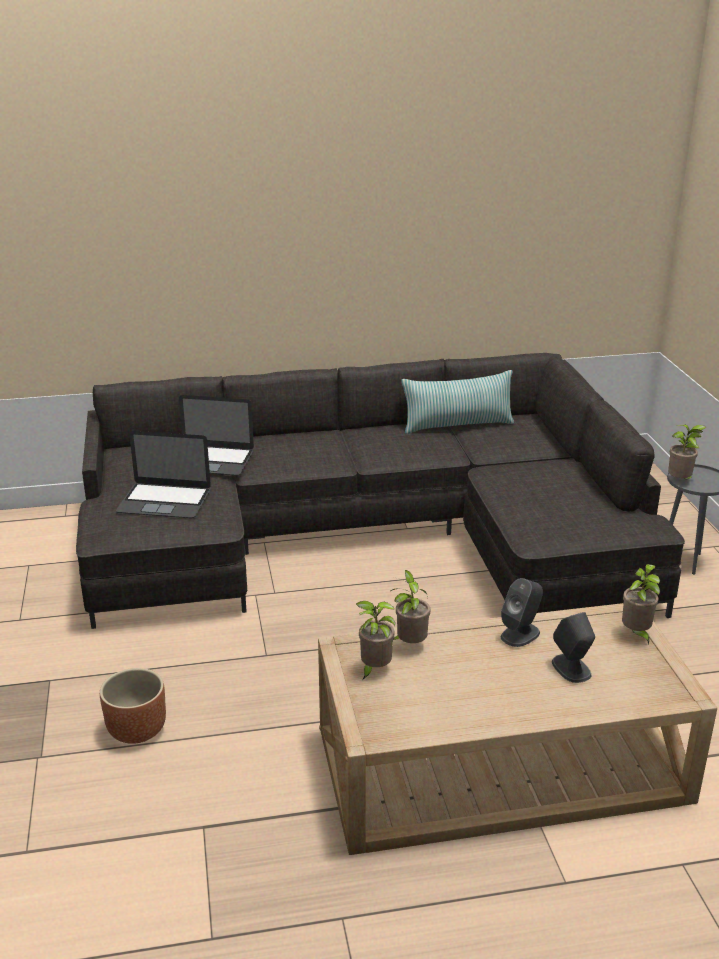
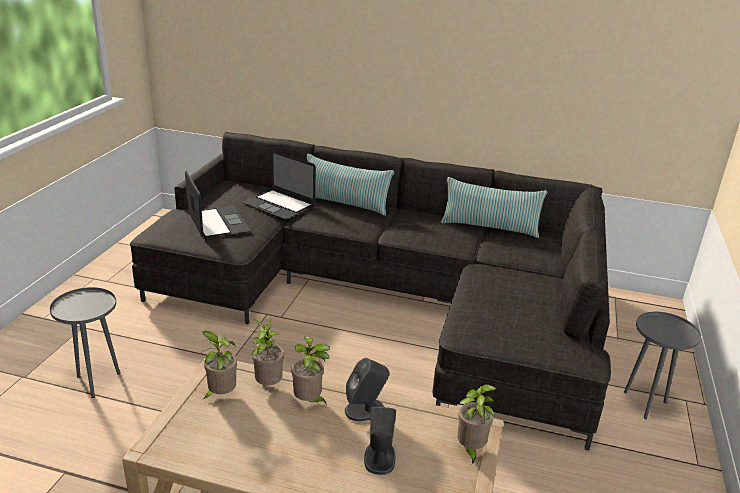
camera: 25 degrees right, 0 degrees up
(136, 730) = (97, 382): brown planter -> grey side table
(164, 501) = (218, 223): laptop -> laptop turned 150 degrees counterclockwise
(283, 439) = (345, 203): none -> pillow
(680, 481) = (648, 326): potted plant -> potted plant (309, 401)

